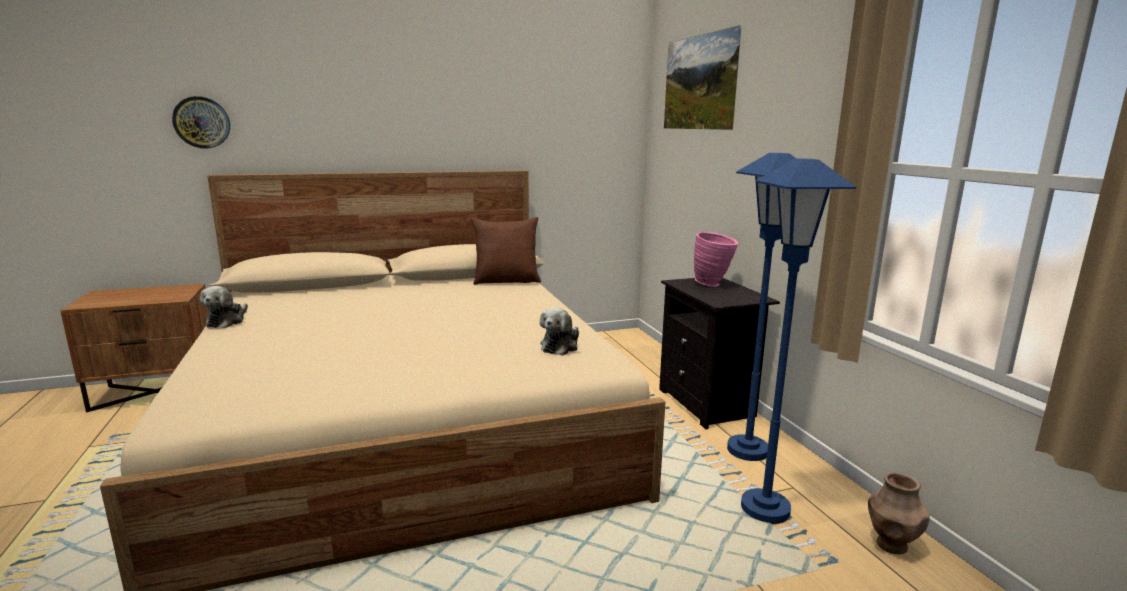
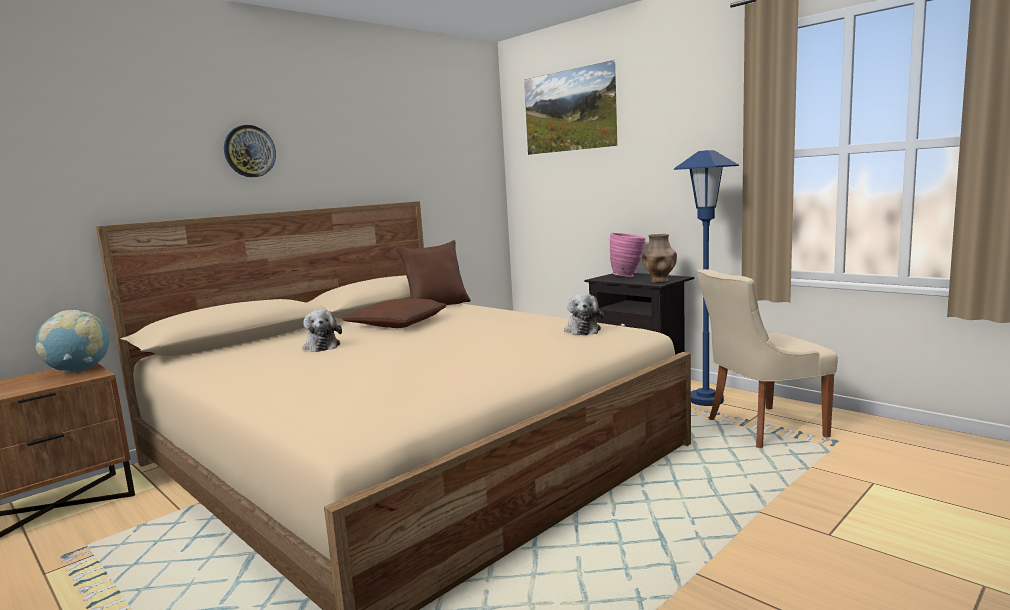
camera: 25 degrees left, 5 degrees down
(179, 292) = (79, 371): none -> globe
(202, 122) = (82, 164): wall clock -> wall clock (249, 151)
(227, 321) = (215, 376): plush toy -> plush toy (321, 346)
(438, 295) = (396, 323): none -> brown pillow
(765, 508) = (761, 428): blue floor lamp -> beige chair
(891, 545) = (854, 424): brown vase -> brown vase (659, 281)

